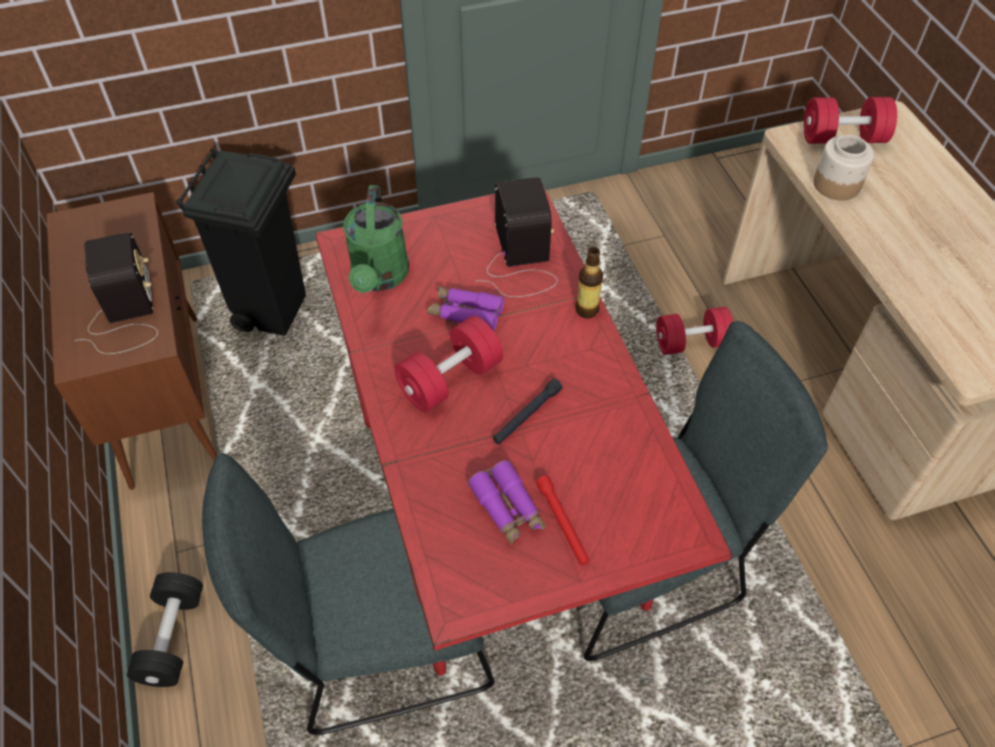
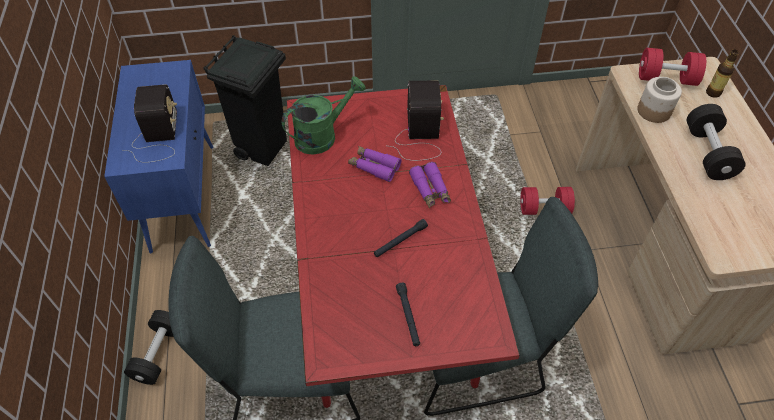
camera: 10 degrees right, 0 degrees up
(165, 397) = (183, 196): brown cabinet -> blue cabinet
(379, 278) = (322, 135): green watering can -> green watering can turned 135 degrees counterclockwise
(450, 379) = (354, 209): red dumbbell -> none
(507, 508) = (373, 301): purple binoculars -> purple binoculars (430, 190)
(562, 523) = (408, 316): red flashlight -> black flashlight
(587, 310) = (457, 175): bottle -> bottle (713, 93)
(921, 233) = (708, 153): none -> black dumbbell

